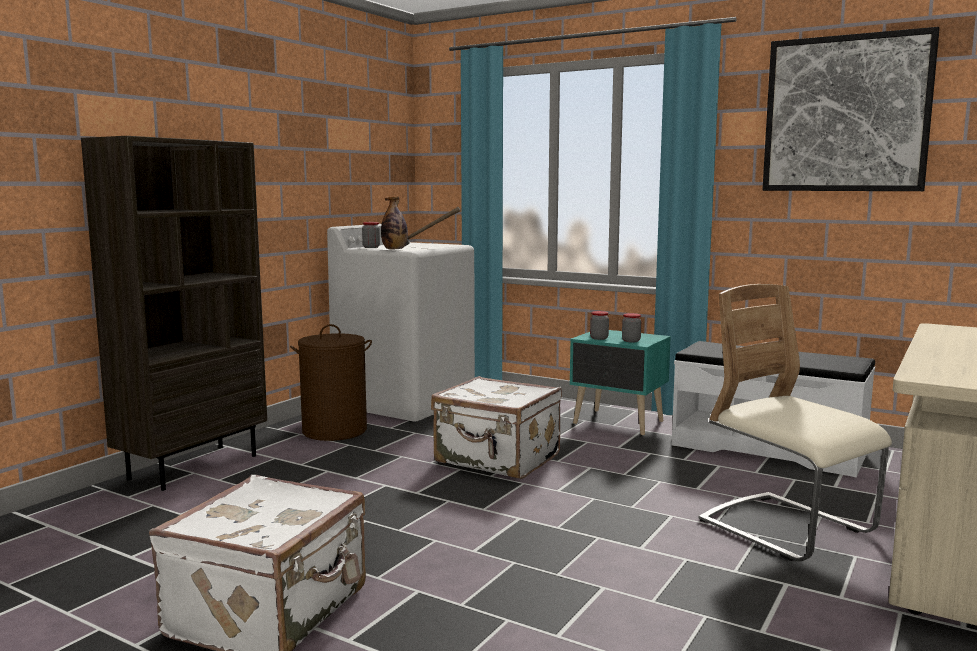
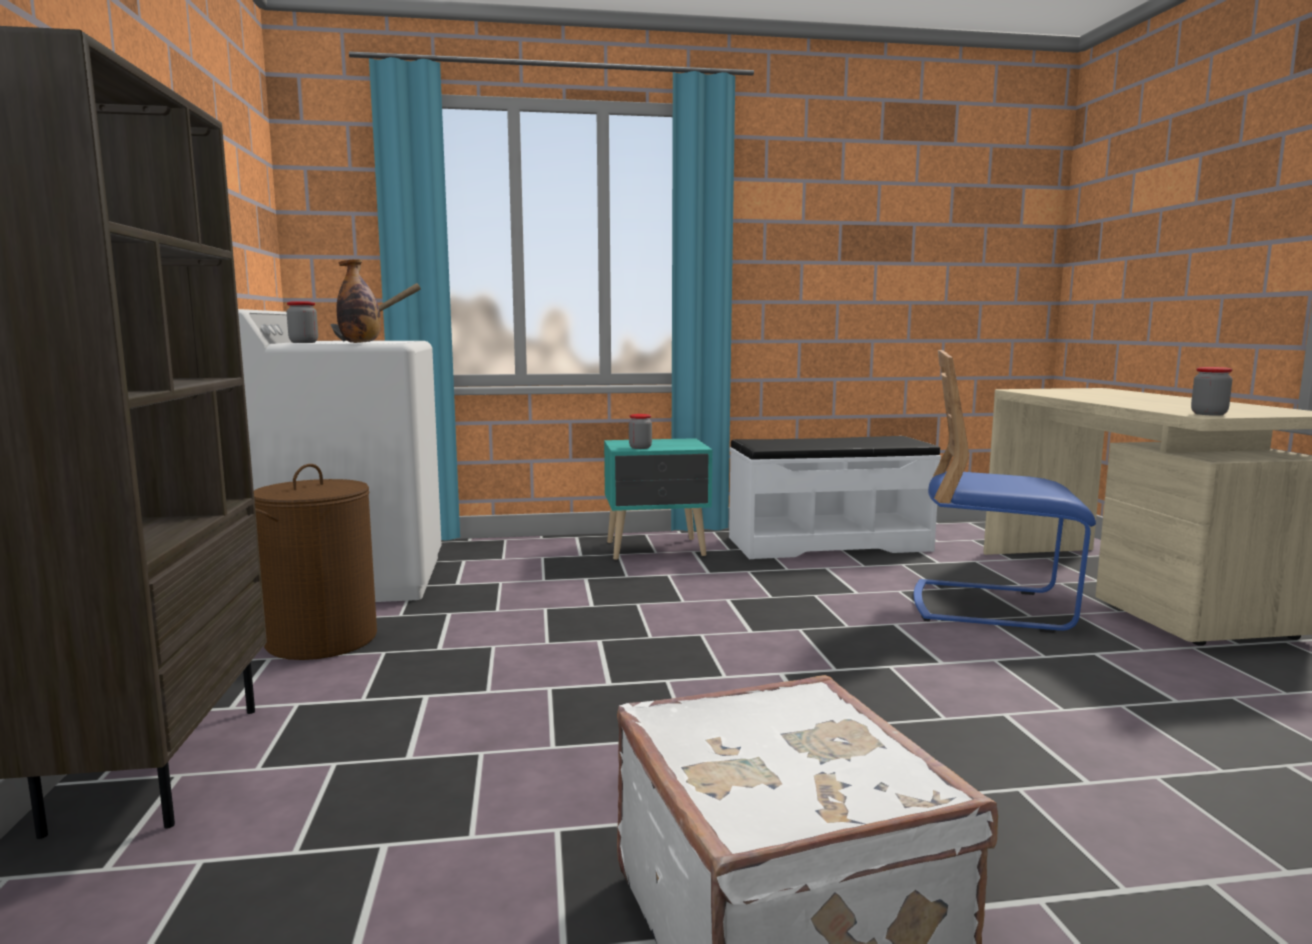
camera: 40 degrees left, 0 degrees up
(497, 460) = (618, 617): white suitcase -> none
(631, 341) = (679, 446): jar -> jar (1208, 414)
(786, 529) = (991, 607): beige chair -> blue chair
(846, 114) = (853, 191): picture -> none

